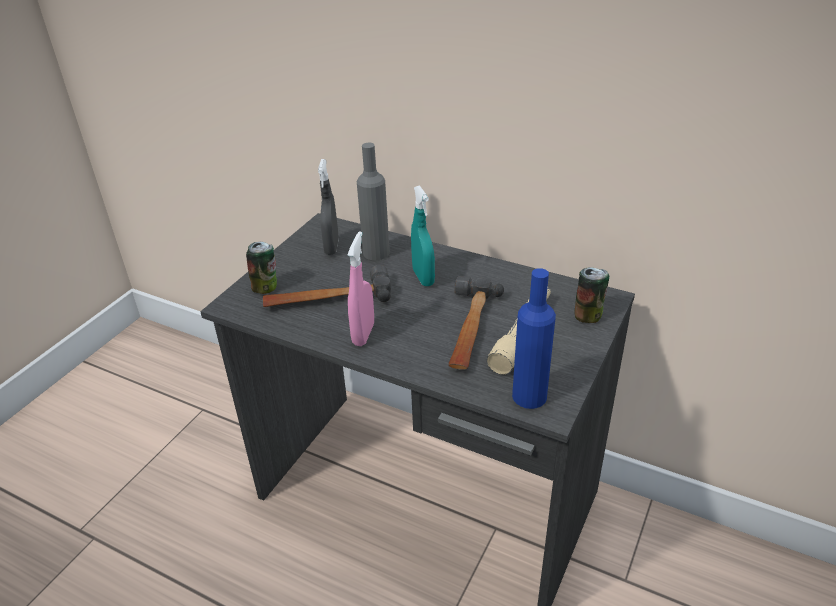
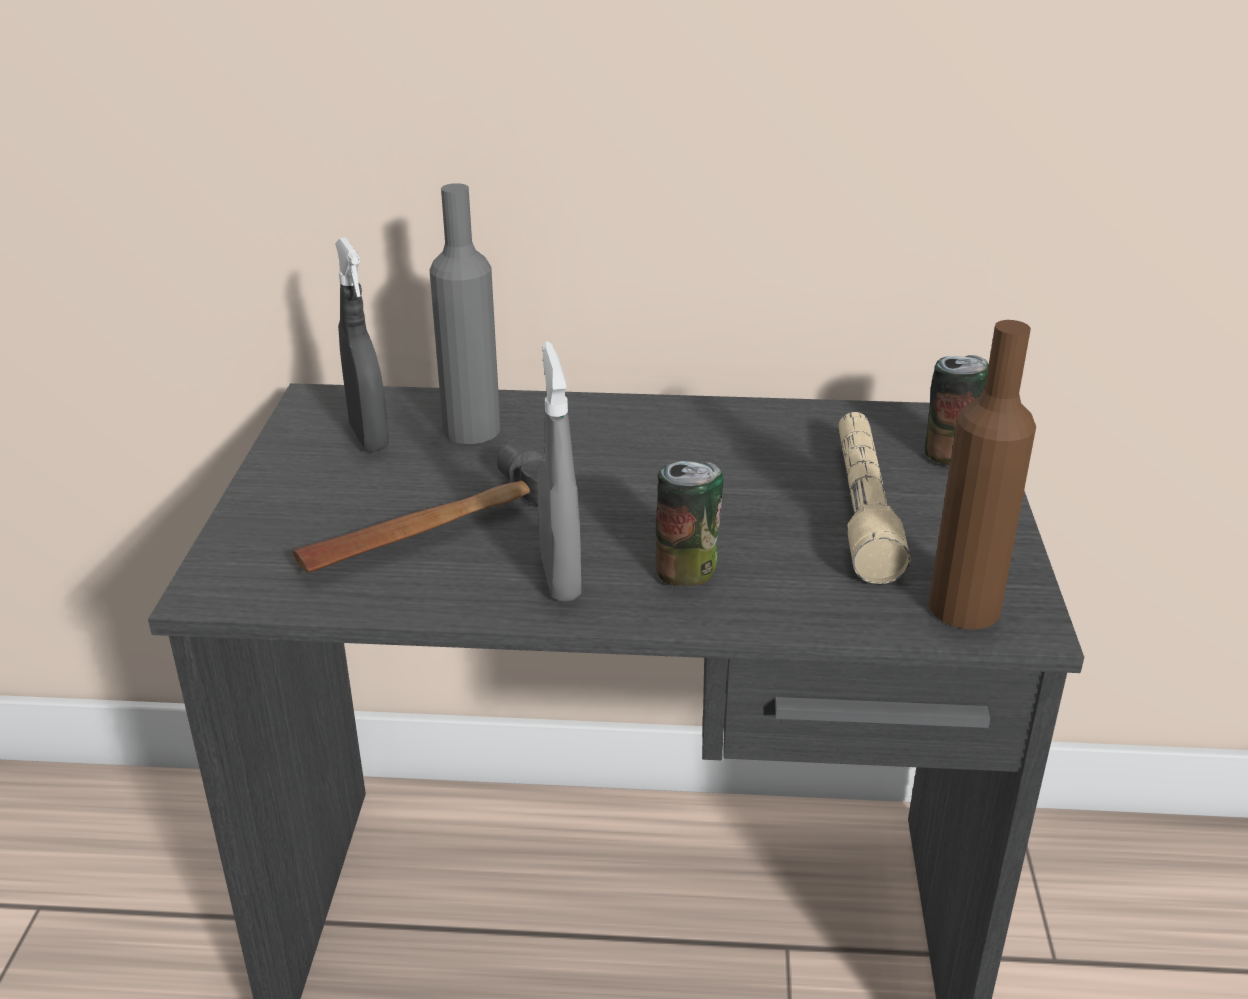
camera: 25 degrees left, 5 degrees down
(266, 287) = (277, 539): can -> can (687, 571)
(363, 334) = (560, 578): pink spray bottle -> grey spray bottle
(423, 277) = (601, 454): turquoise spray bottle -> none
(468, 329) = (760, 521): hammer -> none
(529, 396) = (964, 607): blue bottle -> brown bottle

